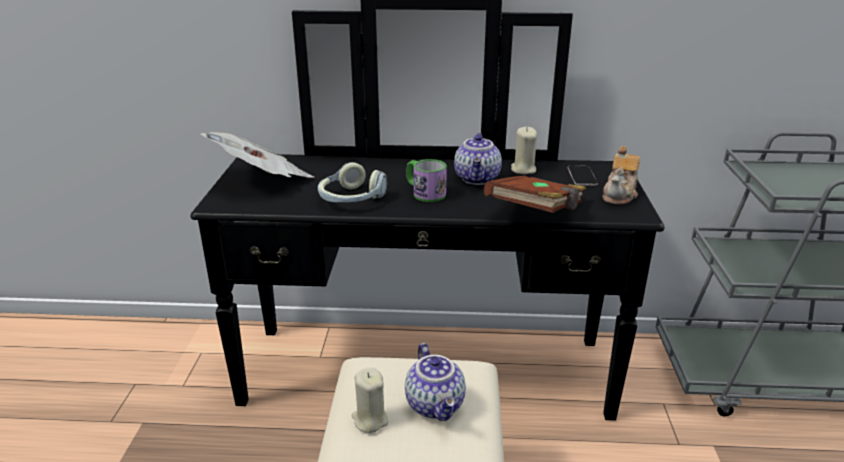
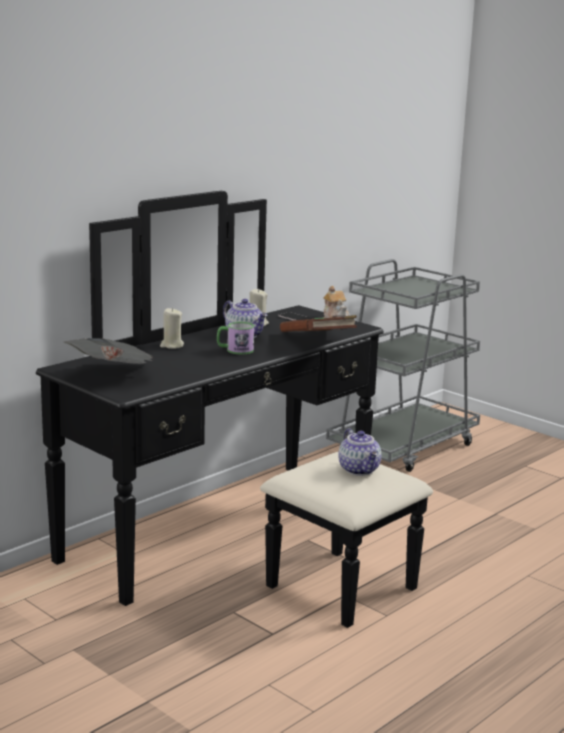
camera: 50 degrees left, 10 degrees down
(351, 199) = (201, 366): headphones -> none
(370, 420) = (343, 488): beige candle -> beige candle (172, 345)
(436, 405) = (360, 470): teapot -> teapot turned 45 degrees clockwise

